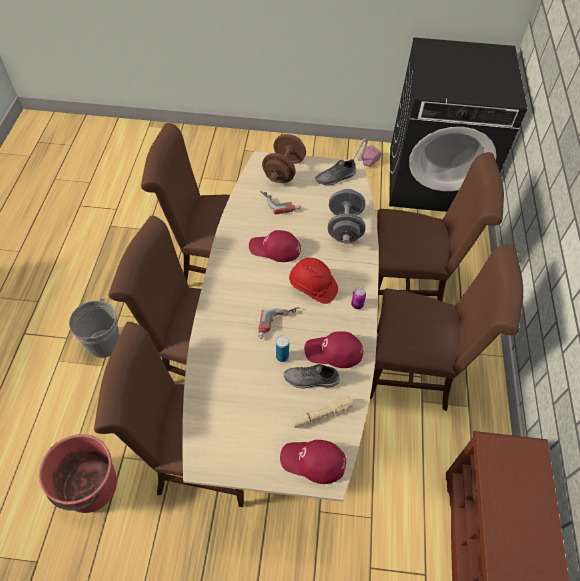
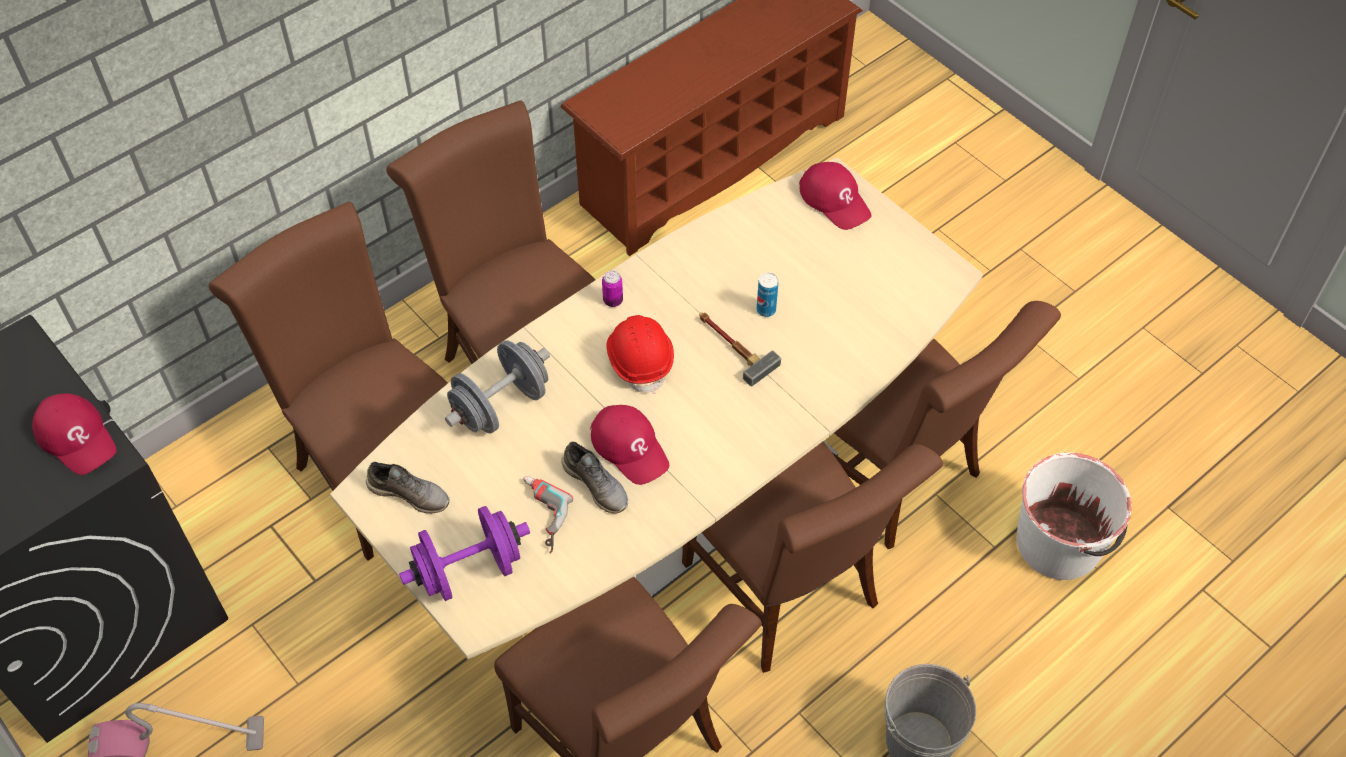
camera: 135 degrees left, 0 degrees up
(89, 487) = (1059, 543): red bucket -> white bucket
(278, 325) = (732, 346): power drill -> hammer
(284, 171) = (469, 570): brown dumbbell -> purple dumbbell
(311, 380) = (759, 265): grey shoe -> grey shoe (596, 484)
(321, 415) = (784, 229): beige flashlight -> none
(334, 352) = (702, 273): red cap -> red cap (77, 437)

